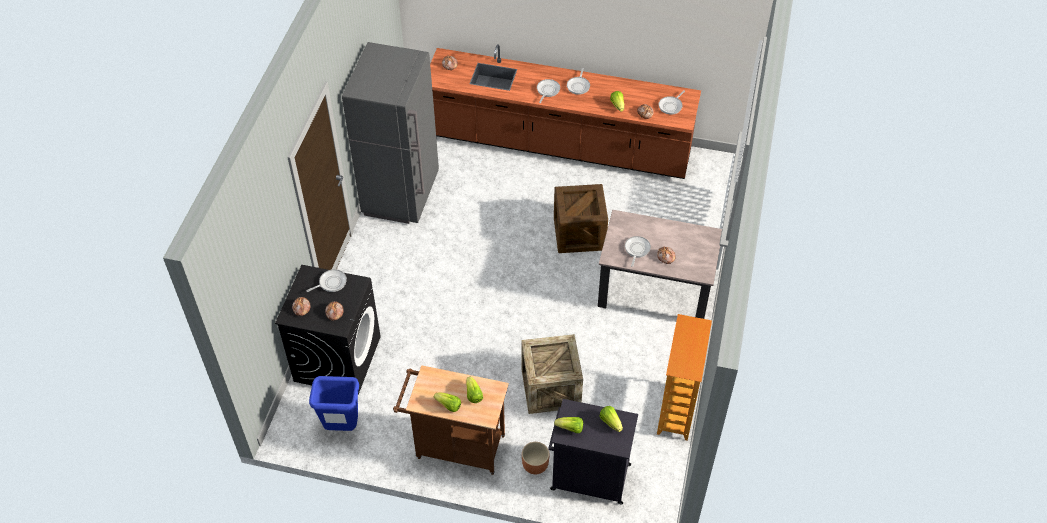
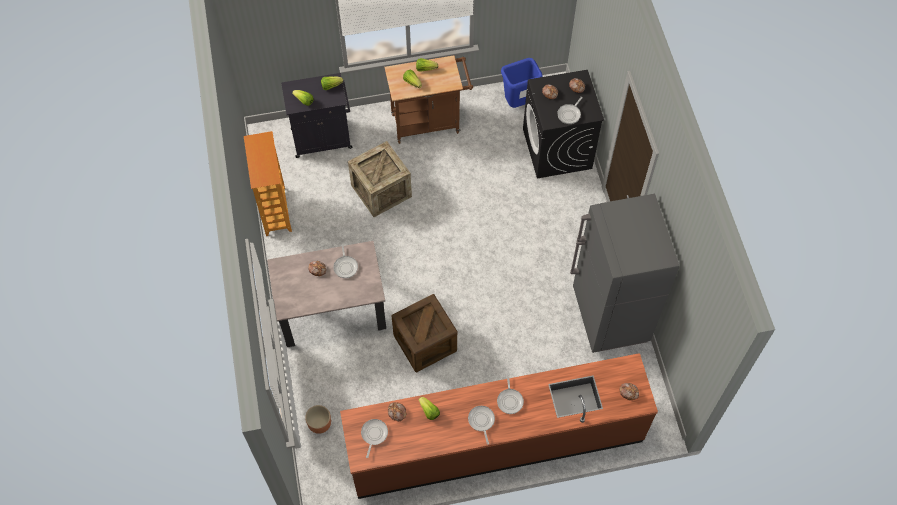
camera: 155 degrees right, 10 degrees up
(535, 465) = (365, 131): brown planter -> brown planter (319, 424)

